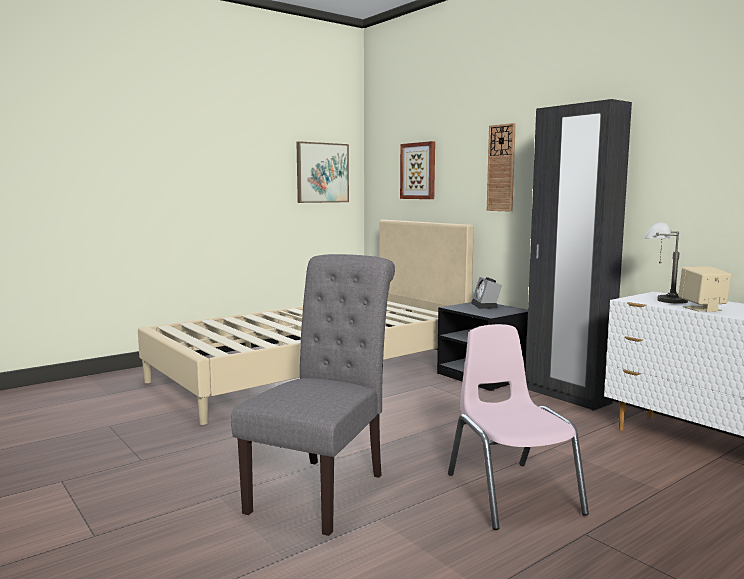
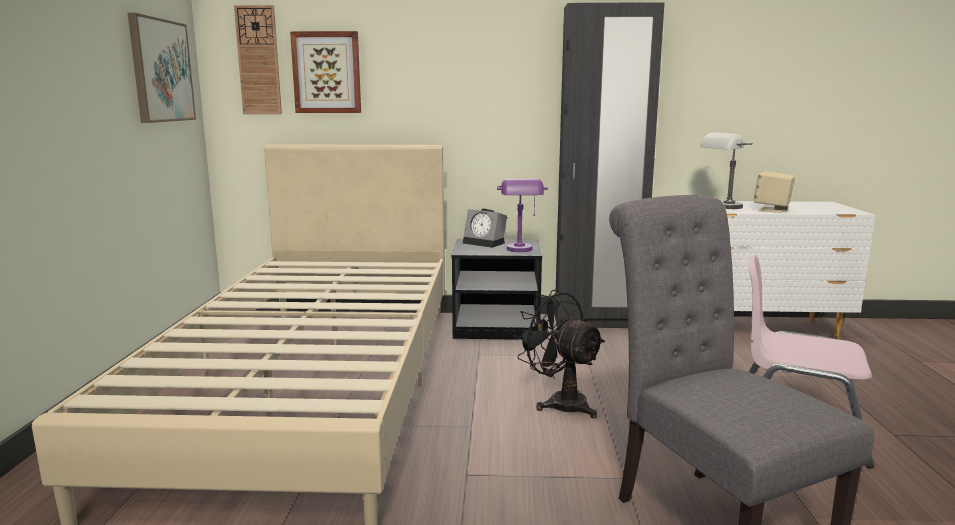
camera: 50 degrees left, 5 degrees up
(406, 420) = (560, 402): none -> black fan
(488, 313) = (521, 251): none -> purple table lamp
(501, 168) = (477, 72): wall clock -> wall clock (258, 60)

